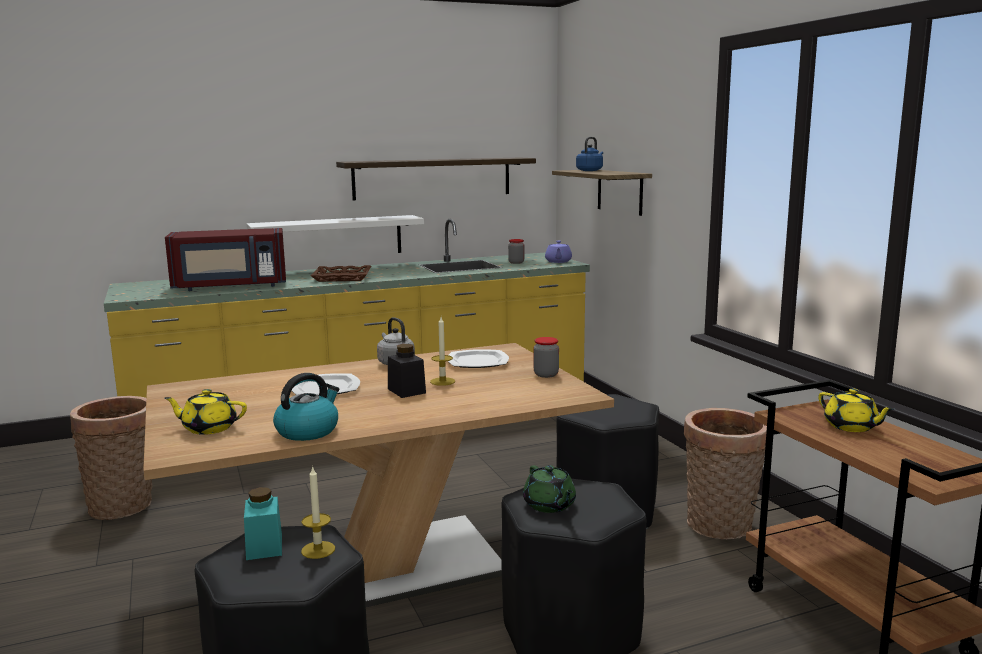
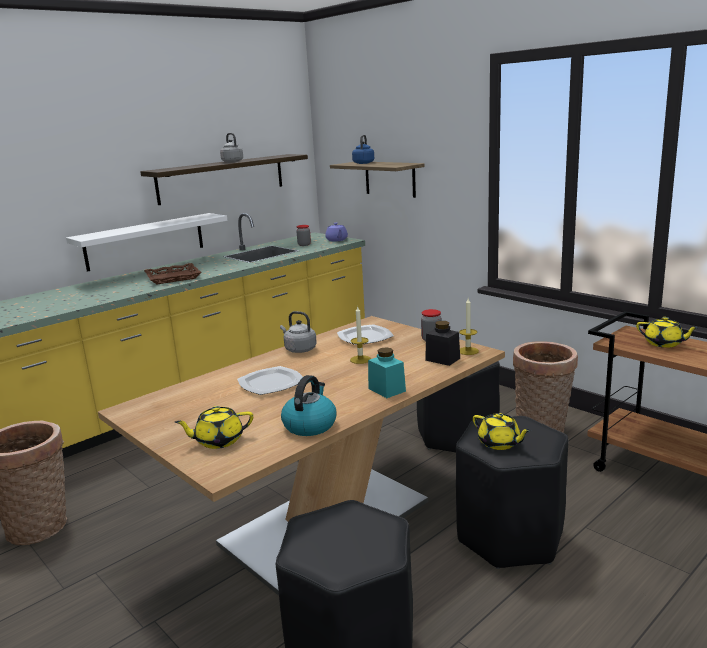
camera: 20 degrees left, 5 degrees up
(230, 286) = (77, 300): red microwave -> none
(264, 547) = (322, 532): turquoise jar -> turquoise jar (387, 390)
(318, 550) = (369, 523): candle -> candle (468, 351)
(406, 391) = (343, 373): black jar -> black jar (442, 359)
(441, 159) = (231, 161): none -> grey kettle
(549, 505) = (499, 443): green teapot -> yellow teapot

